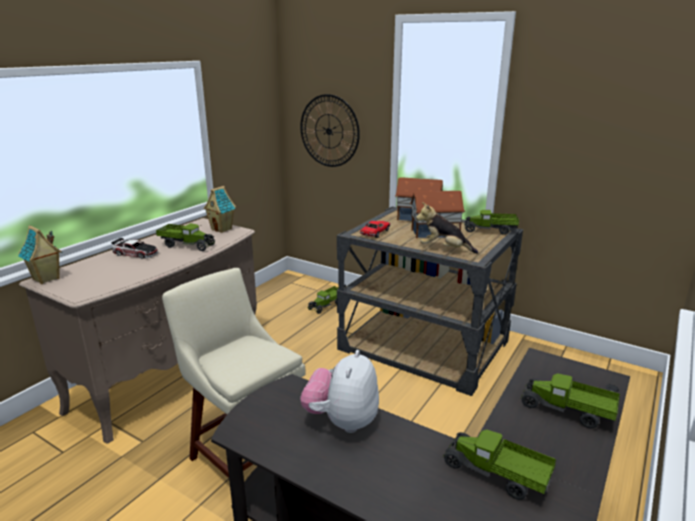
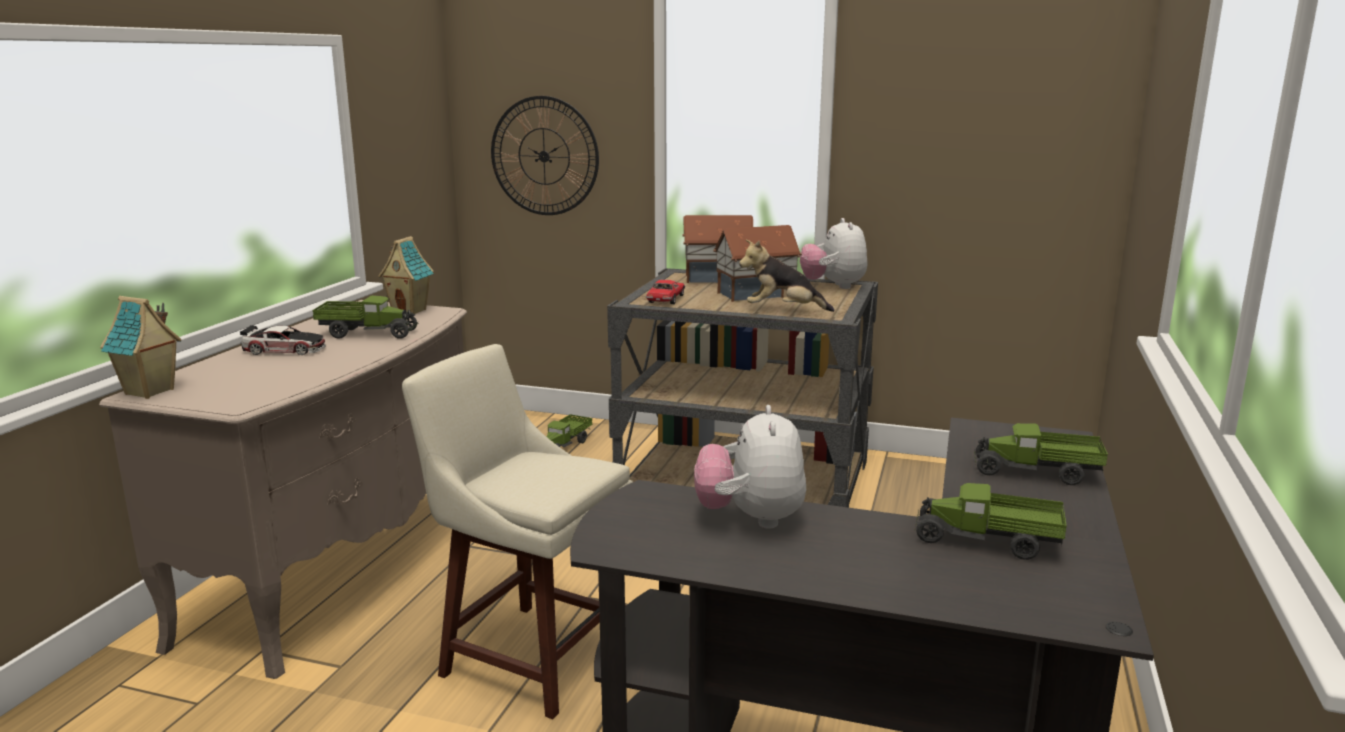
camera: 15 degrees left, 5 degrees down
(490, 231) = (833, 286): toy truck -> plush toy

